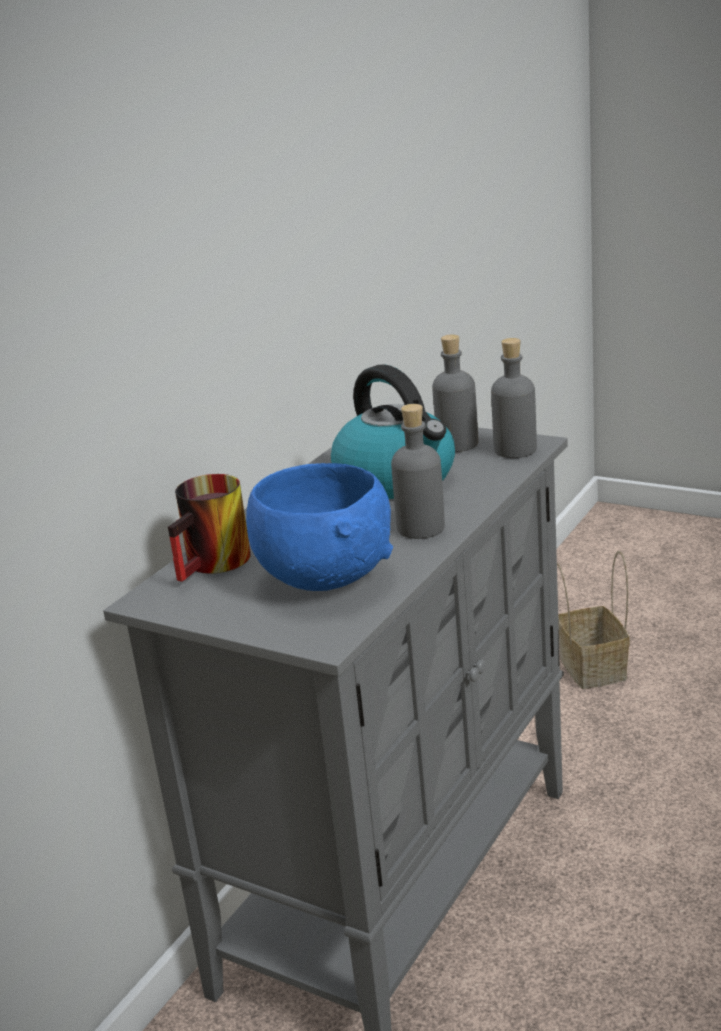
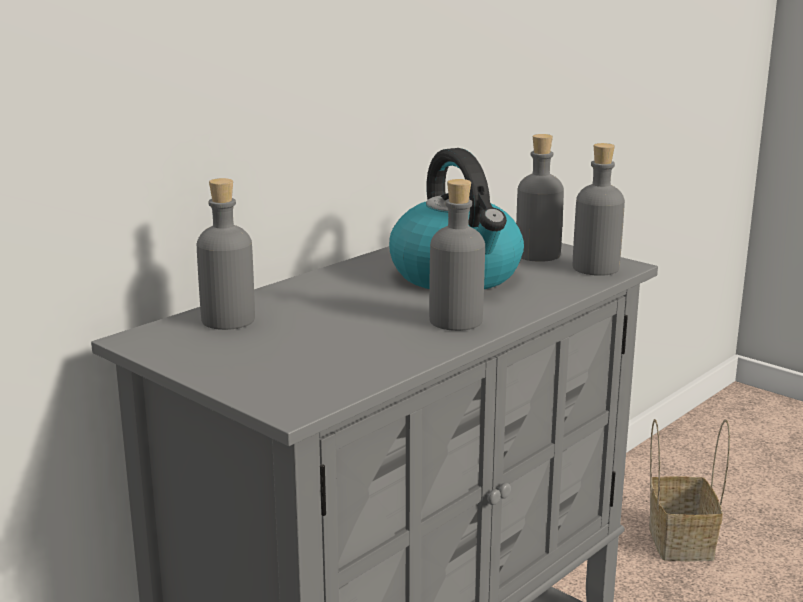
camera: 10 degrees right, 5 degrees down
(217, 564) = (228, 320): mug -> grey bottle
(325, 577) = (328, 348): blue bowl -> none

